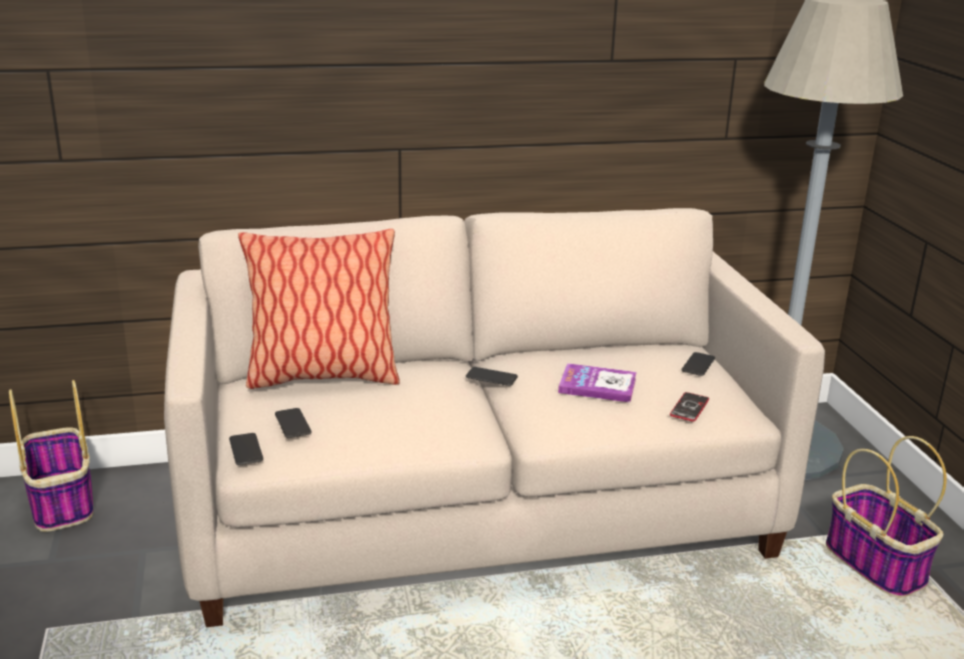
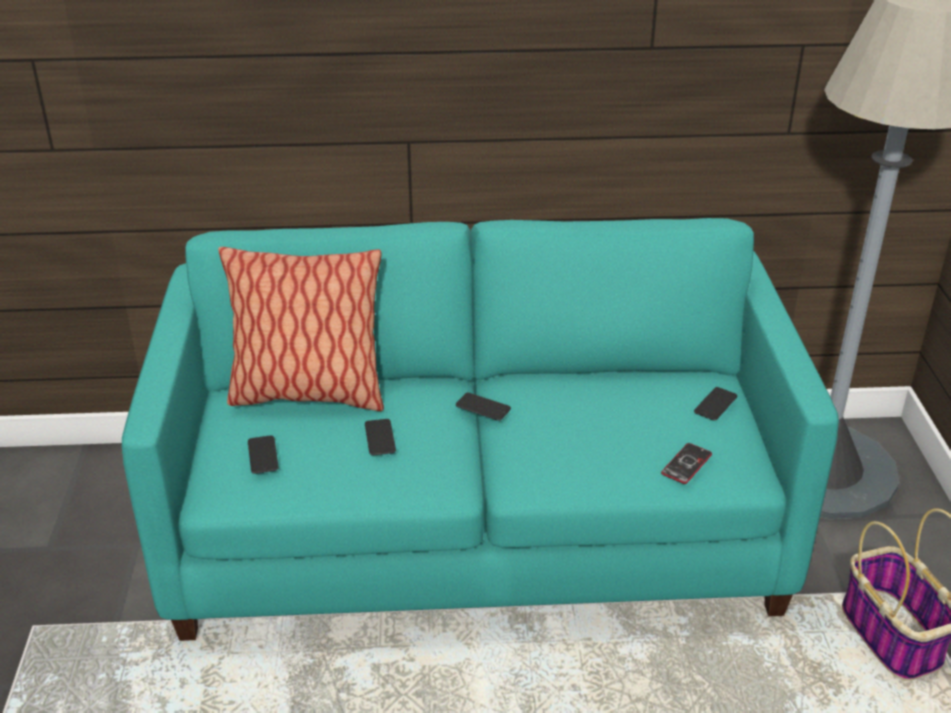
camera: 10 degrees right, 10 degrees up
(62, 503) = (70, 482): basket -> none
(246, 450) = (211, 483): phone -> phone (380, 438)
(479, 512) = (477, 529): beige sofa -> turquoise sofa
(597, 385) = (593, 427): book -> none

